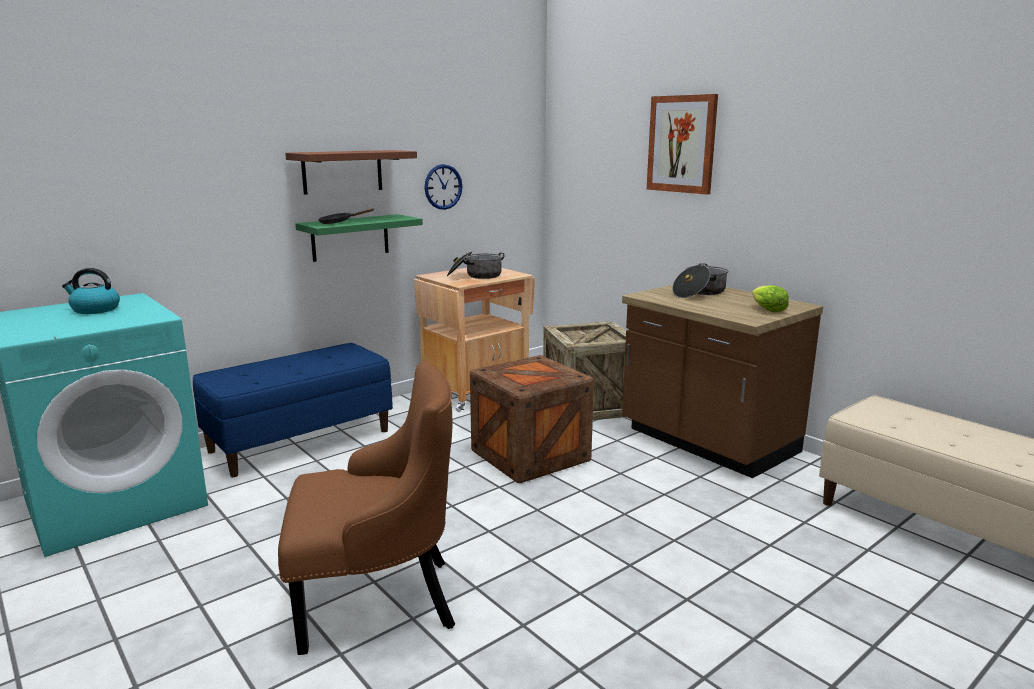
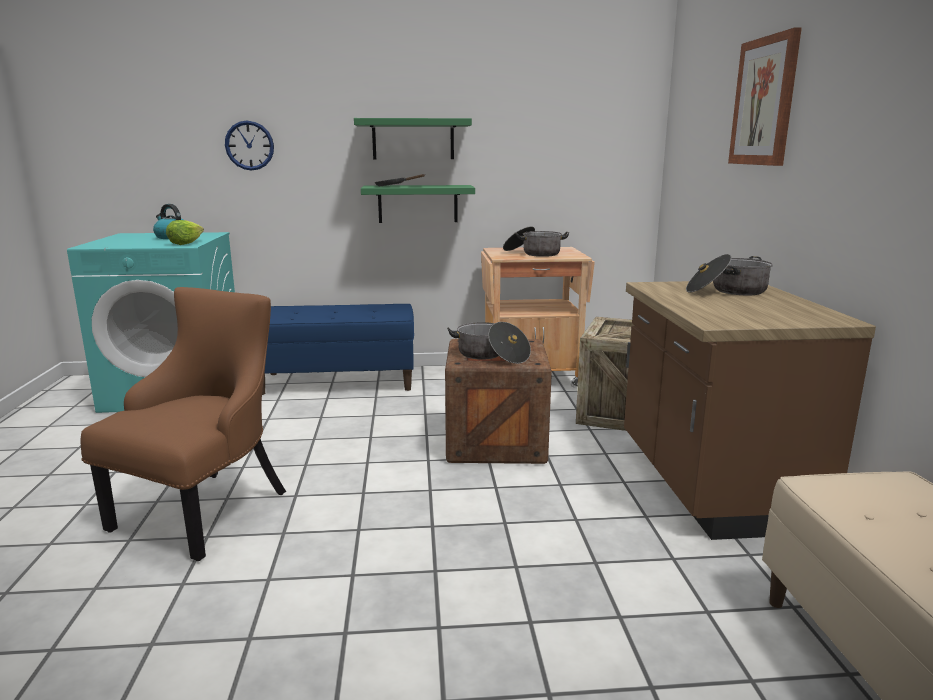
camera: 35 degrees right, 0 degrees up
(342, 171) = (413, 139): brown shelf -> green shelf
(374, 603) = (202, 514): brown chair -> brown chair turned 90 degrees counterclockwise
(443, 187) = (525, 160): wall clock -> wall clock (249, 145)
(534, 377) = (491, 355): none -> cooking pot
(767, 310) = (770, 317): lettuce -> lettuce (185, 243)

